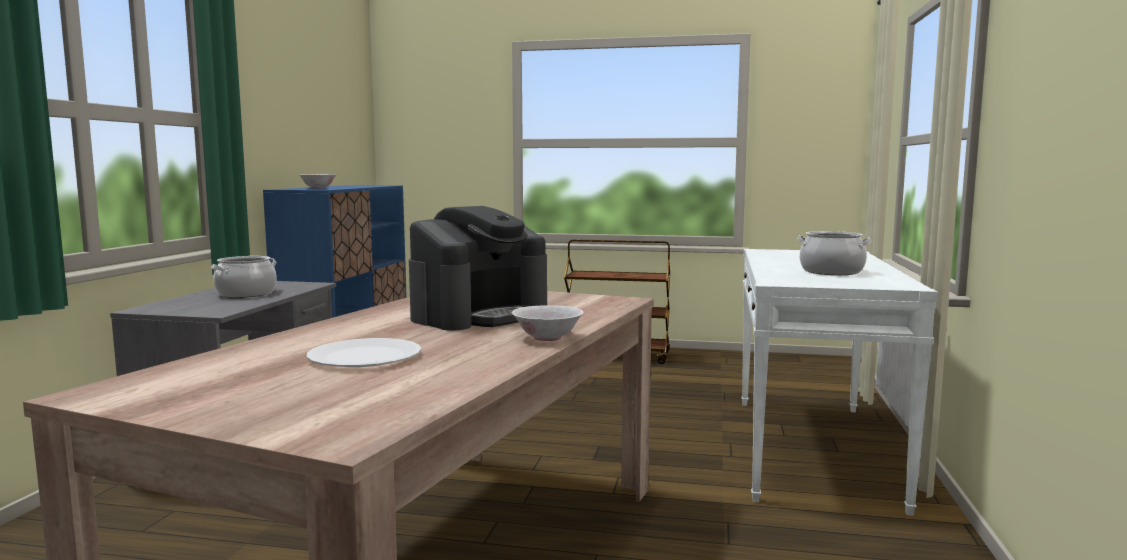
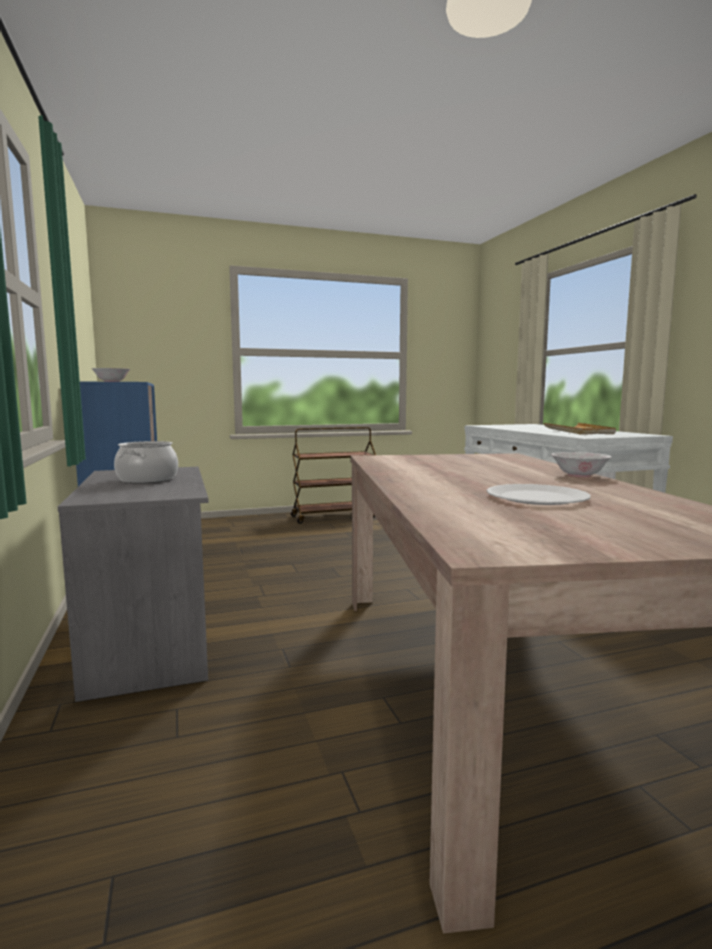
camera: 30 degrees left, 0 degrees up
(479, 315) = (471, 469): coffee machine -> none
(831, 272) = (578, 431): cooking pot -> beige tray

